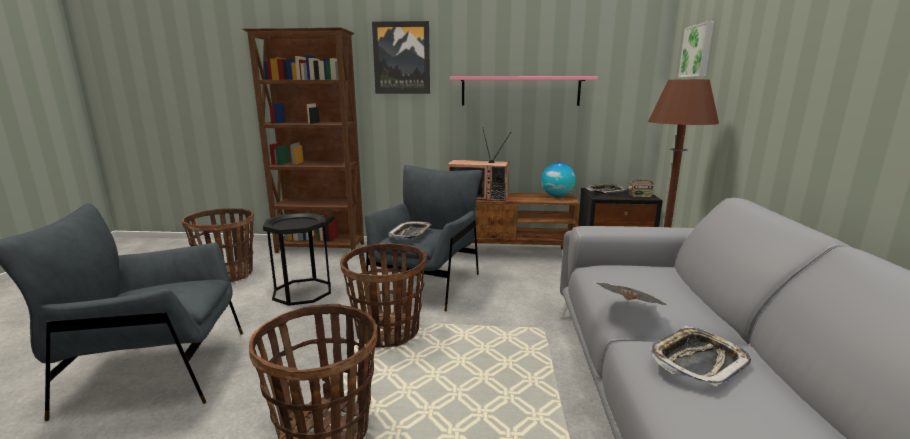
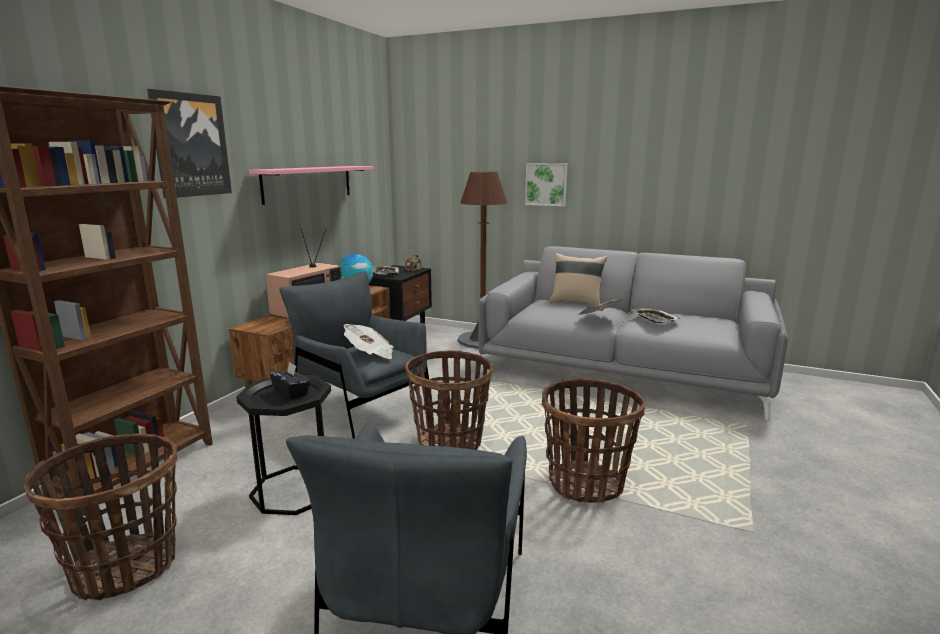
camera: 70 degrees left, 0 degrees up
(299, 224) = (291, 393): none -> black tissue box
(410, 233) = (370, 354): tray -> newspaper
(690, 288) = (576, 302): none -> beige pillow
(698, 51) = (439, 146): picture -> picture (546, 184)

